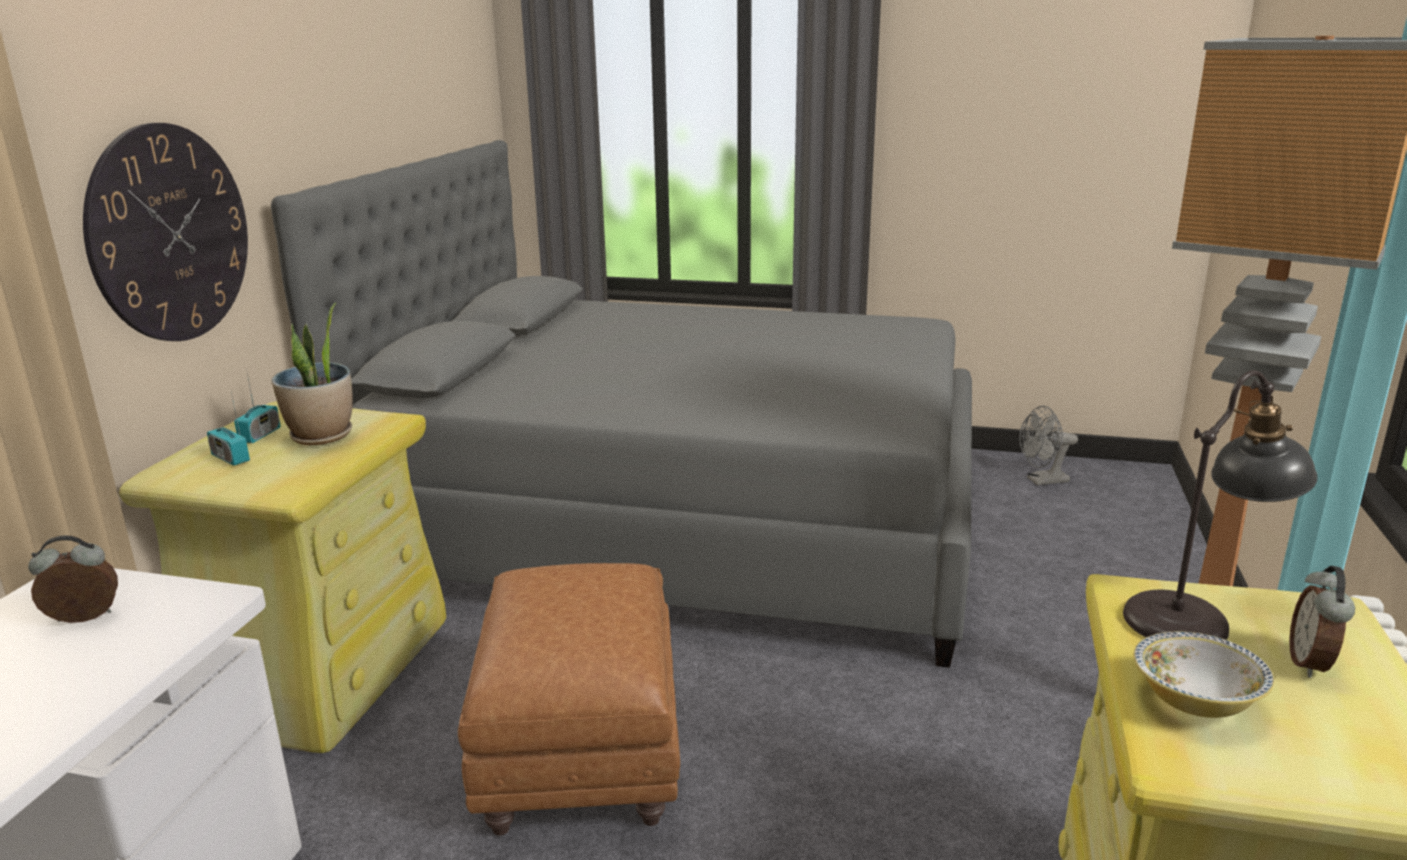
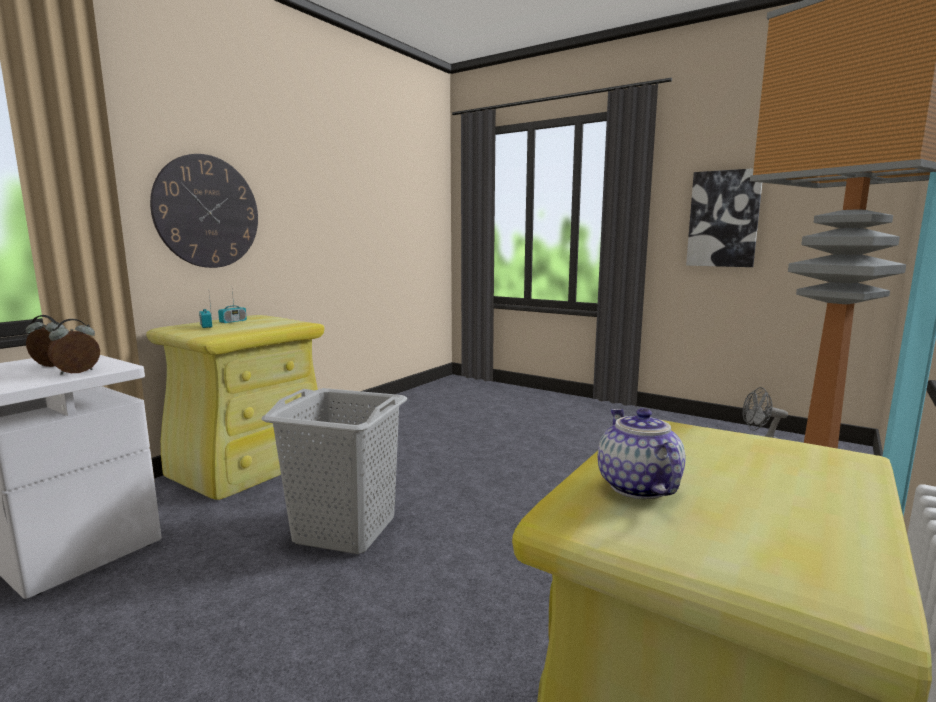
camera: 20 degrees right, 10 degrees down
(322, 436) = (260, 324): potted plant -> none
(582, 754) = (345, 530): brown ottoman -> grey laundry basket
(683, 520) = (499, 429): grey bed -> none
(981, 154) = (723, 219): none -> picture
(1195, 700) = (635, 486): bowl -> teapot
(1202, 609) = (711, 441): grey table lamp -> none
(1311, 664) = (783, 483): alarm clock -> alarm clock (78, 372)

